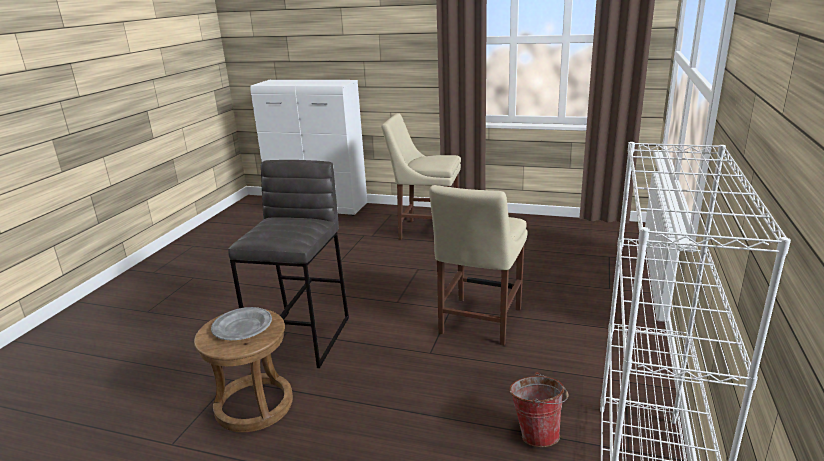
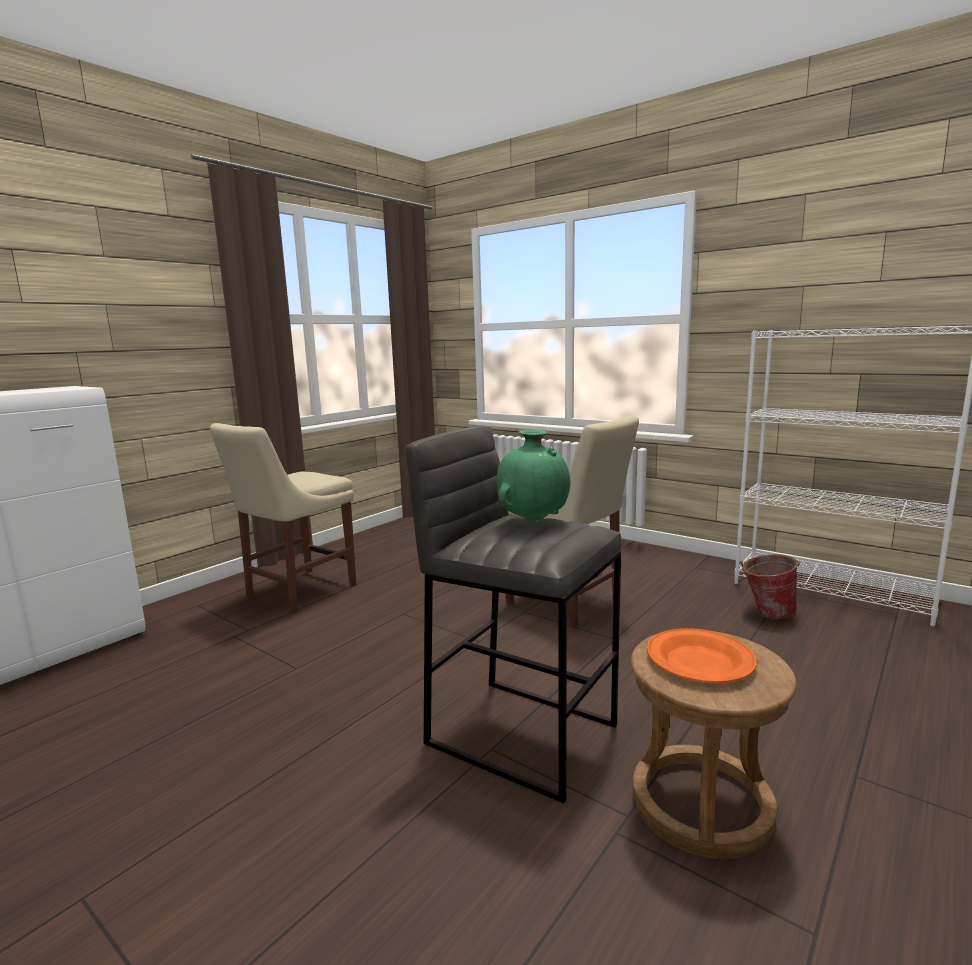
camera: 70 degrees left, 10 degrees down
(242, 327) = (700, 661): grey plate -> orange plate
(293, 225) = (533, 521): none -> green vase

